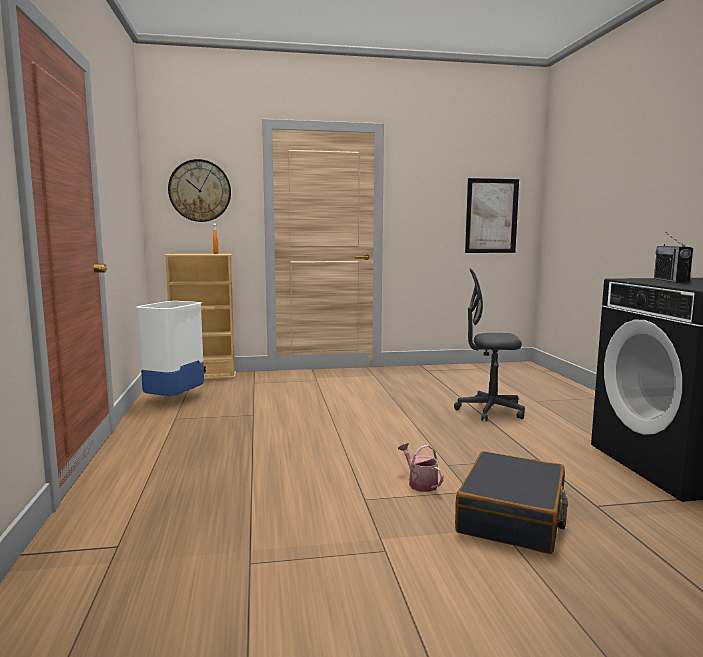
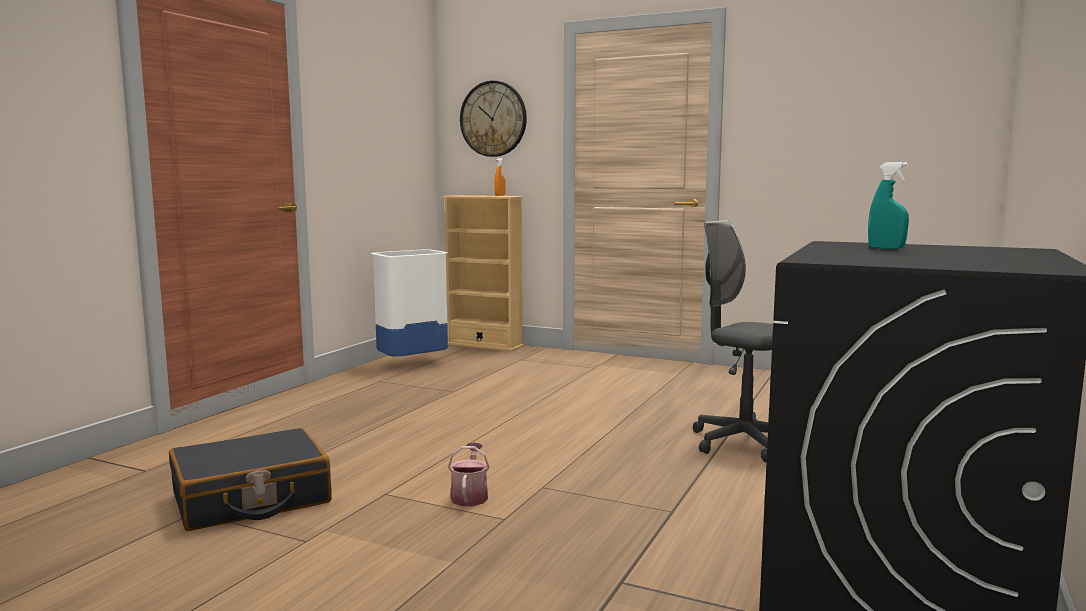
camera: 35 degrees right, 0 degrees up
(491, 216) = (907, 138): picture -> none
(512, 517) = (490, 557): black suitcase -> black suitcase (251, 499)
(670, 280) = (886, 248): radio -> turquoise spray bottle

